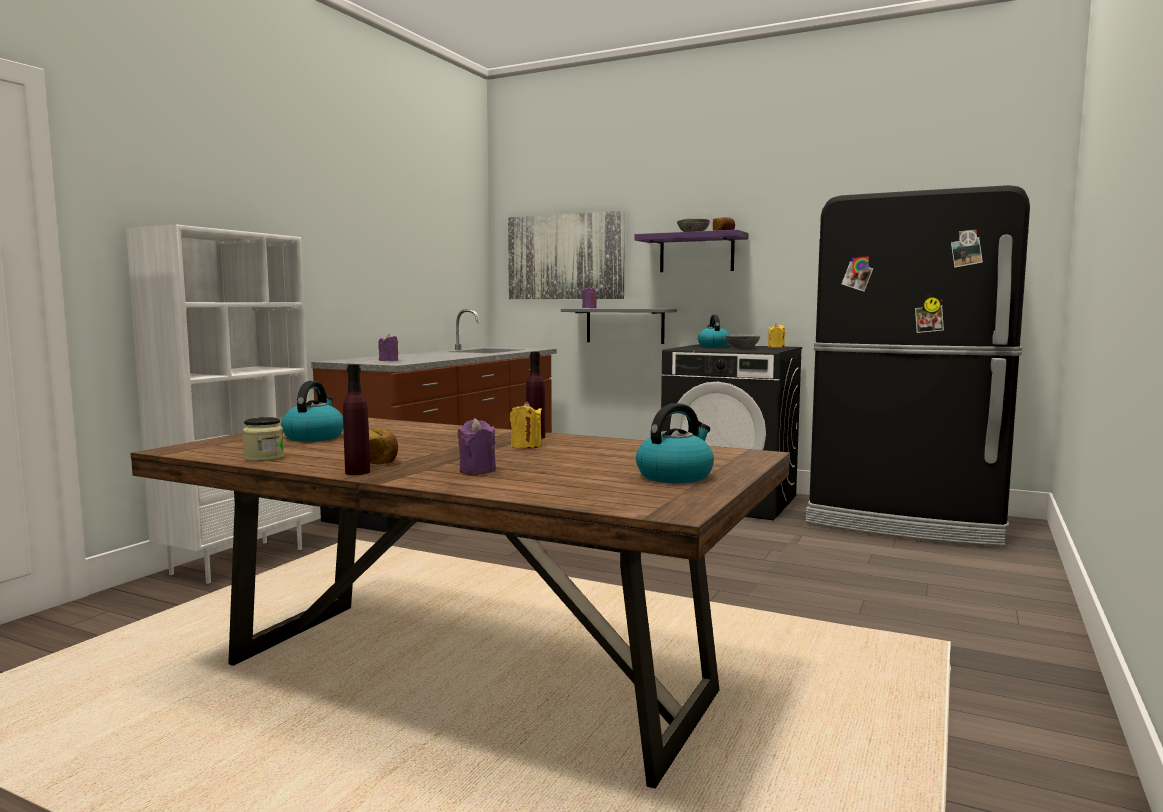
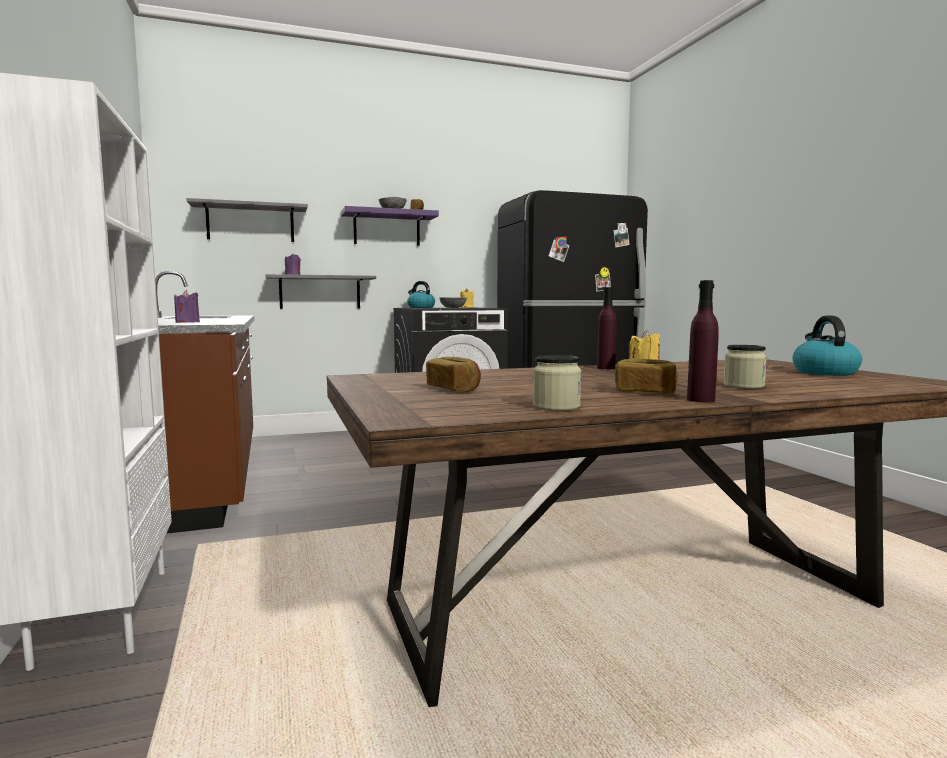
camera: 45 degrees left, 0 degrees up
(314, 437) = (454, 389): kettle -> bread
(477, 471) = (743, 386): purple candle -> jar
(565, 257) = (250, 223): picture -> grey shelf

